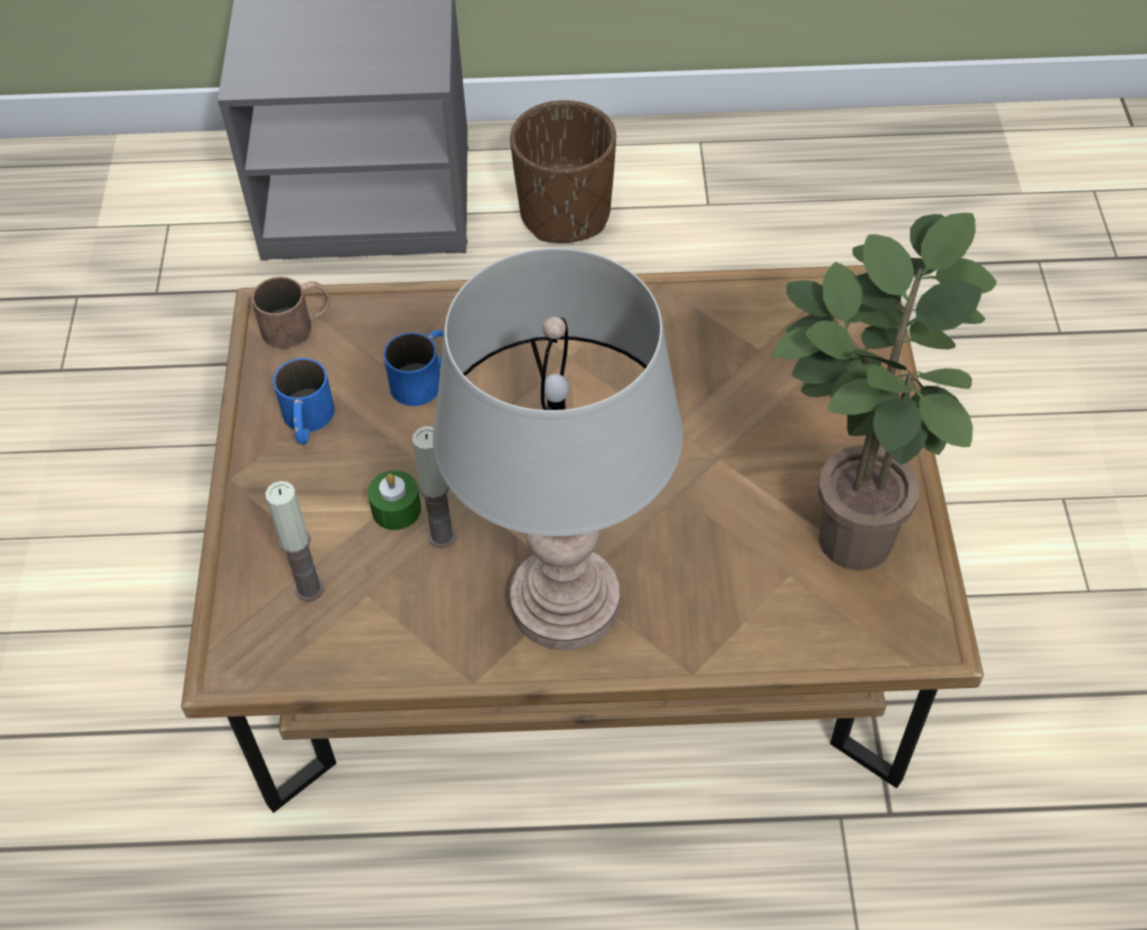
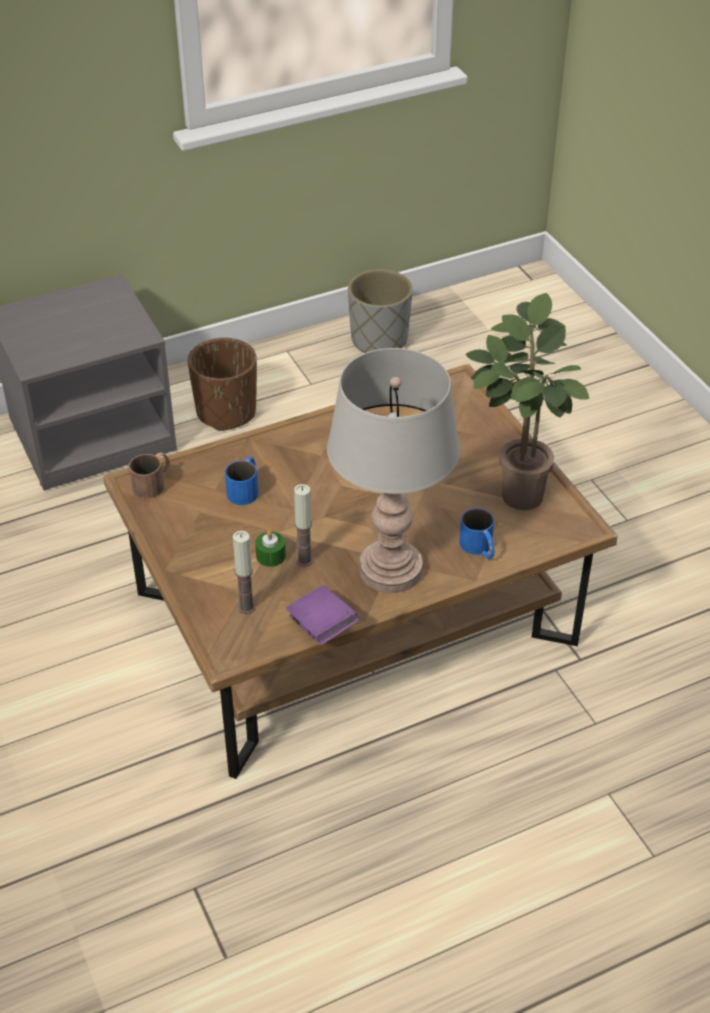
camera: 25 degrees left, 10 degrees down
(307, 422) = (191, 529): blue mug -> blue mug (479, 548)
(400, 669) = (322, 627): none -> purple book
(844, 162) = (379, 340): none -> grey planter

